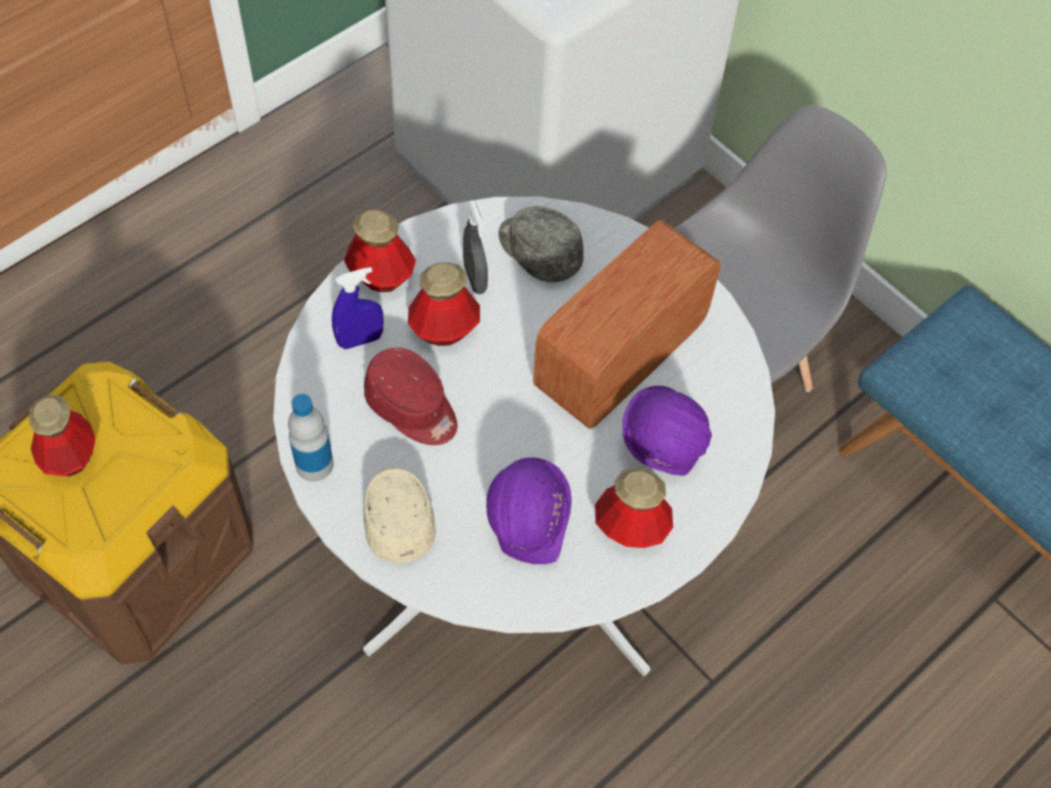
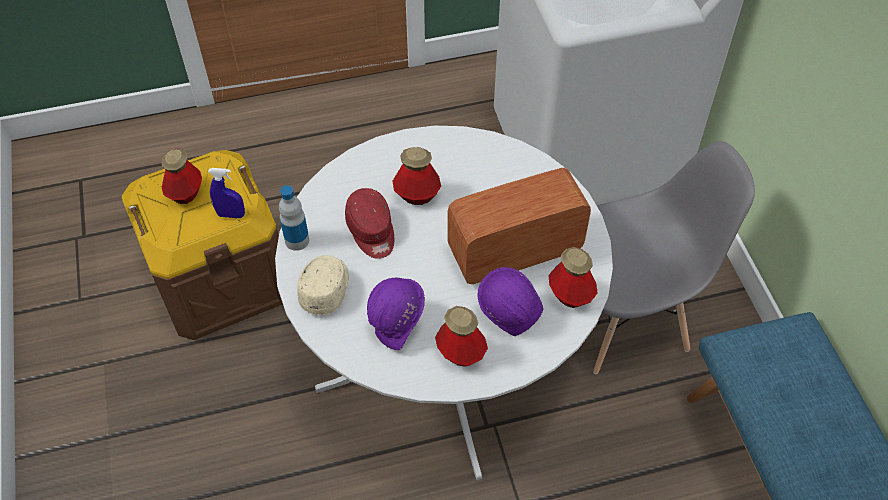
camera: 30 degrees right, 5 degrees down
(360, 340) = (364, 182): blue spray bottle -> blue spray bottle (231, 215)
(381, 276) = (398, 152): bottle -> bottle (570, 295)
(475, 278) = (453, 173): grey spray bottle -> none
(538, 251) = (501, 171): grey cap -> none

